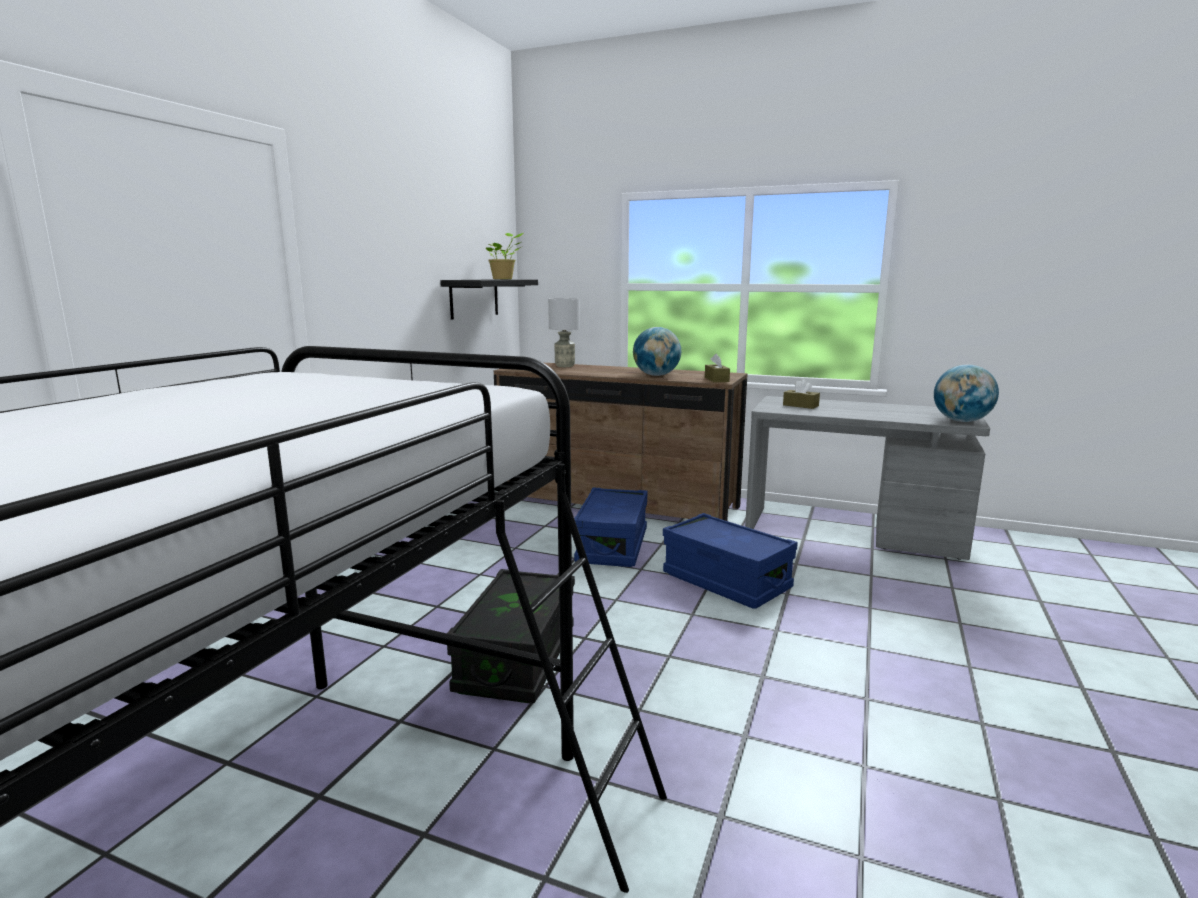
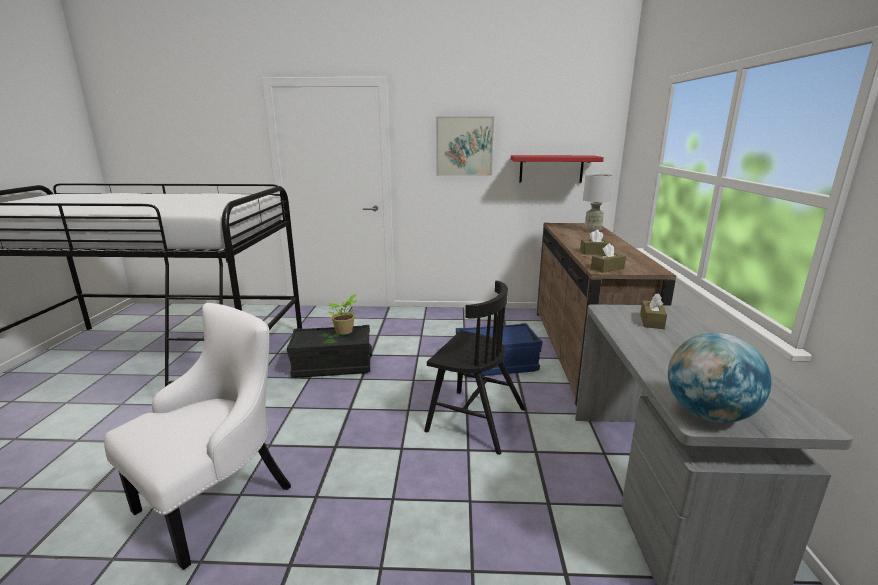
camera: 70 degrees right, 5 degrees up
(394, 266) = (464, 146): none -> picture
(474, 298) = (551, 169): black shelf -> red shelf
(504, 279) = (571, 156): potted plant -> potted plant (345, 332)
(656, 375) = (595, 252): globe -> brown tissue box
(726, 581) = (470, 418): blue storage box -> black chair
(886, 792) = (214, 504): none -> white chair

